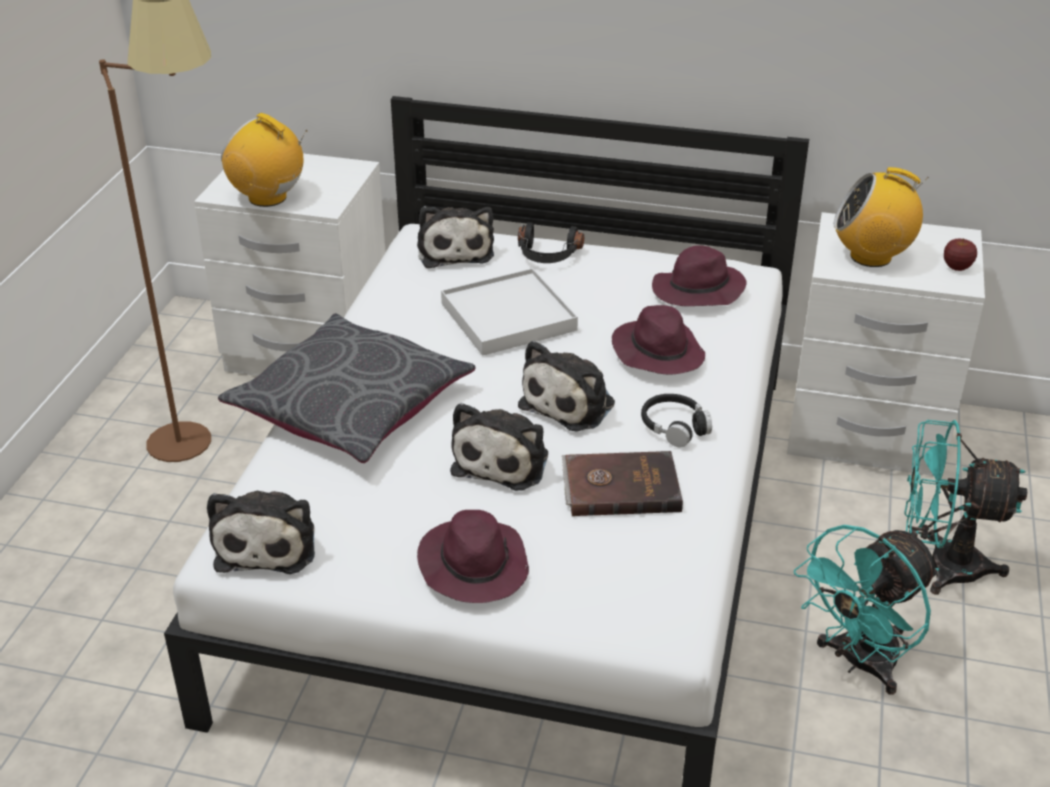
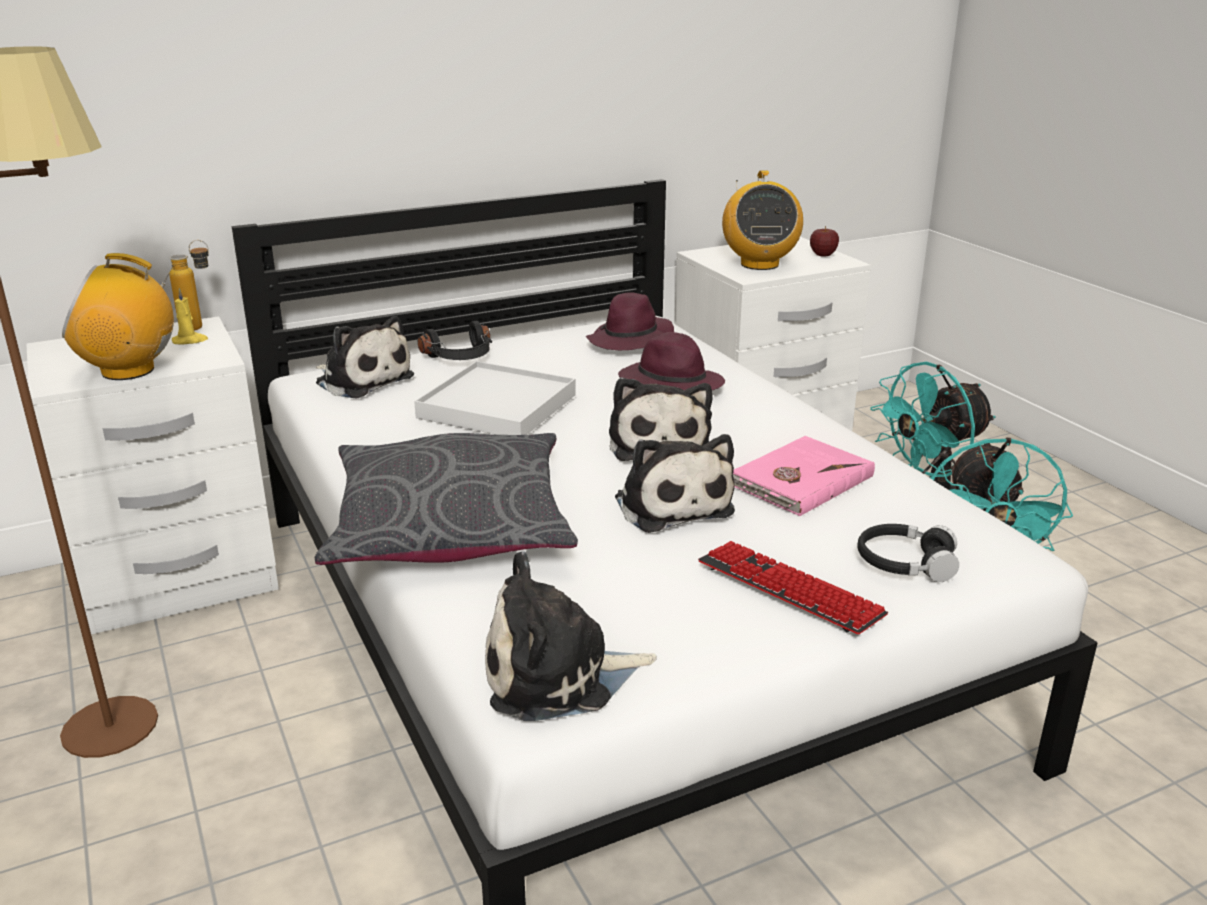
camera: 40 degrees left, 10 degrees down
(268, 543) = (558, 675): plush toy -> plush toy turned 120 degrees clockwise
(333, 181) = (190, 340): none -> yellow candle
(353, 170) = (200, 328): none -> bottle
(473, 565) = (789, 589): purple hat -> keyboard
(620, 487) = (799, 480): brown book -> pink book
(674, 427) = (765, 426): black headphones -> black headphones (905, 563)
(871, 256) = (759, 264): radio -> radio turned 60 degrees counterclockwise

